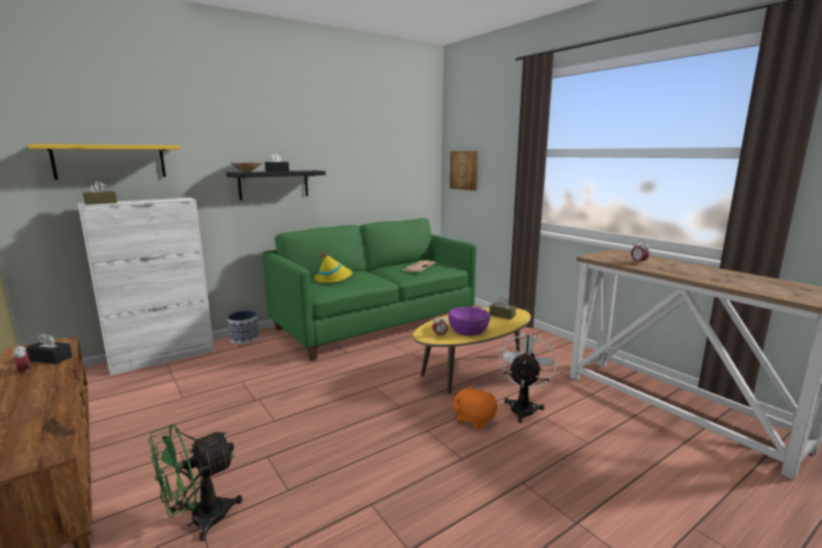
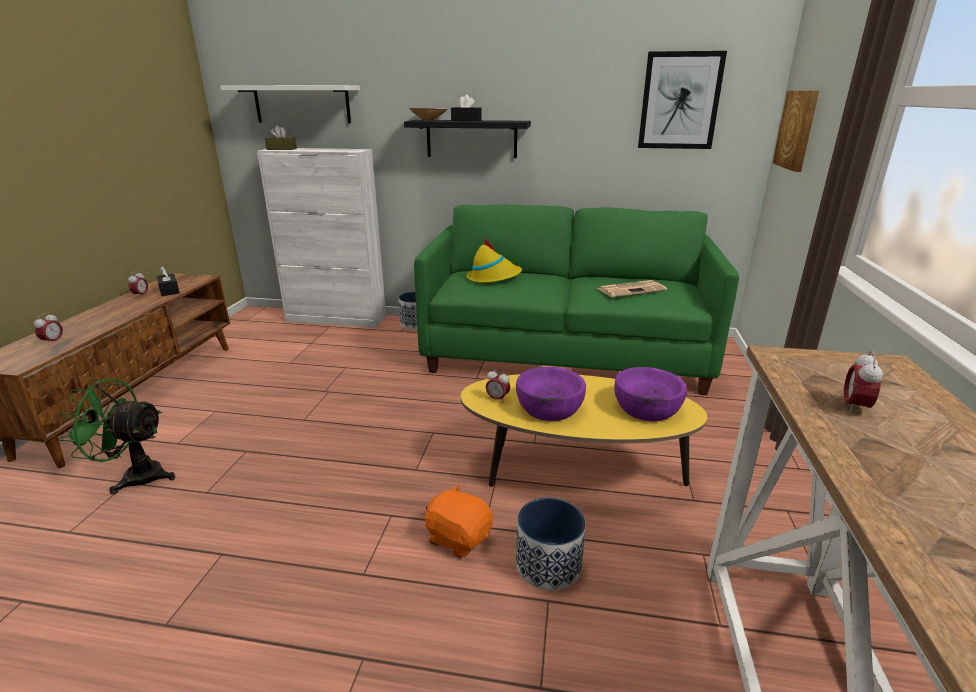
camera: 45 degrees right, 10 degrees up
(31, 429) = (53, 342): none -> alarm clock
(110, 161) = (302, 104): yellow shelf -> white shelf
(397, 156) = (680, 101): none -> picture
(474, 419) = (458, 538): orange plush toy -> orange plush toy turned 45 degrees counterclockwise
(502, 315) = (647, 408): brown tissue box -> purple bowl
(523, 407) = (547, 565): white fan -> planter

